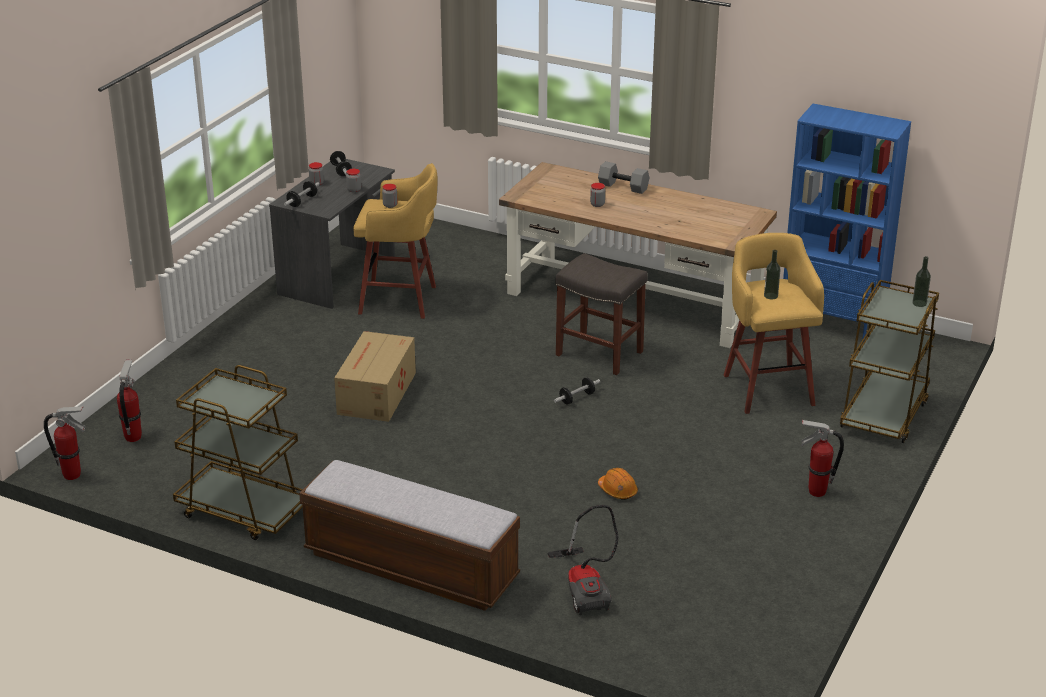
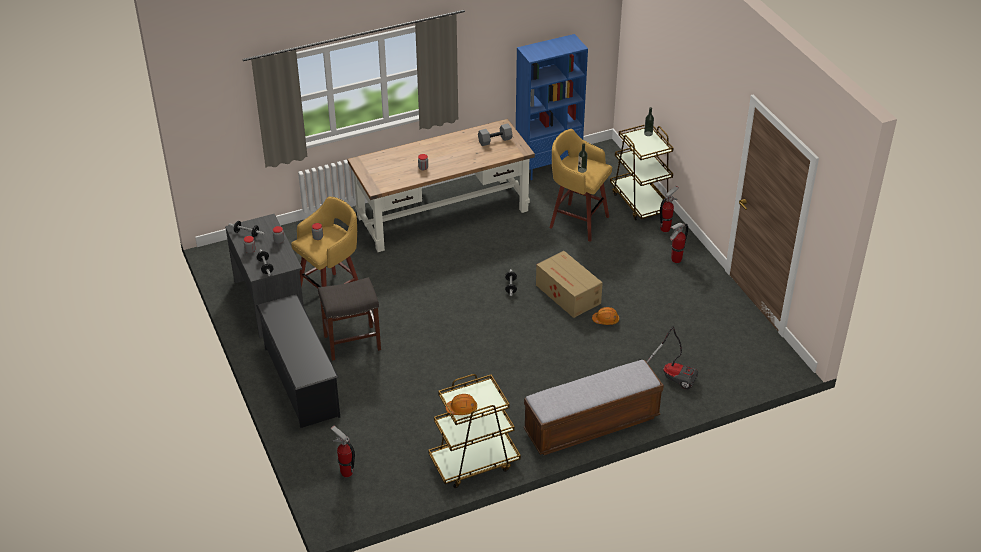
camera: 50 degrees left, 10 degrees up
(73, 475) = (357, 516): fire extinguisher -> fire extinguisher (665, 229)
(208, 398) = (462, 409): none -> orange hard hat
(241, 347) = (301, 381): none -> black shoe rack
(375, 394) = (418, 355): cardboard box -> cardboard box (568, 295)
(598, 353) = (478, 255): grey stool -> grey stool (351, 343)
(622, 187) = (415, 149): grey dumbbell -> grey dumbbell (495, 141)

